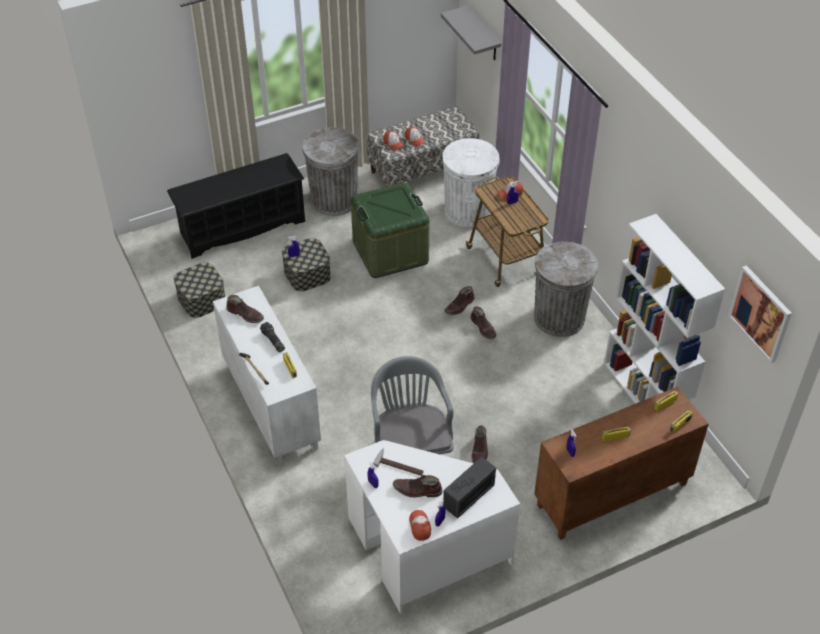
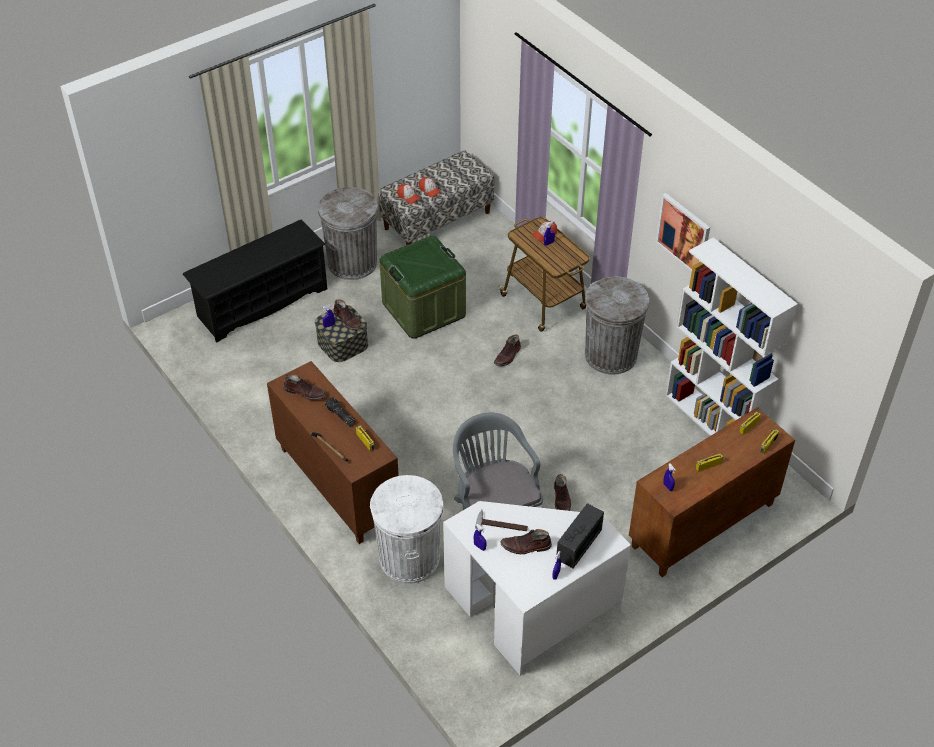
camera: 10 degrees left, 0 degrees up
(202, 299) = (237, 384): storage box -> none
(270, 406) = (336, 485): white cabinet -> brown cabinet
(420, 527) = (537, 582): cap -> none
(468, 211) = (494, 258): white trash can -> white trash can (409, 558)
(483, 35) = (492, 74): grey shelf -> none
(483, 328) = (537, 375): brown boot -> brown boot (348, 320)
(761, 313) = (838, 323): picture -> picture (683, 234)

